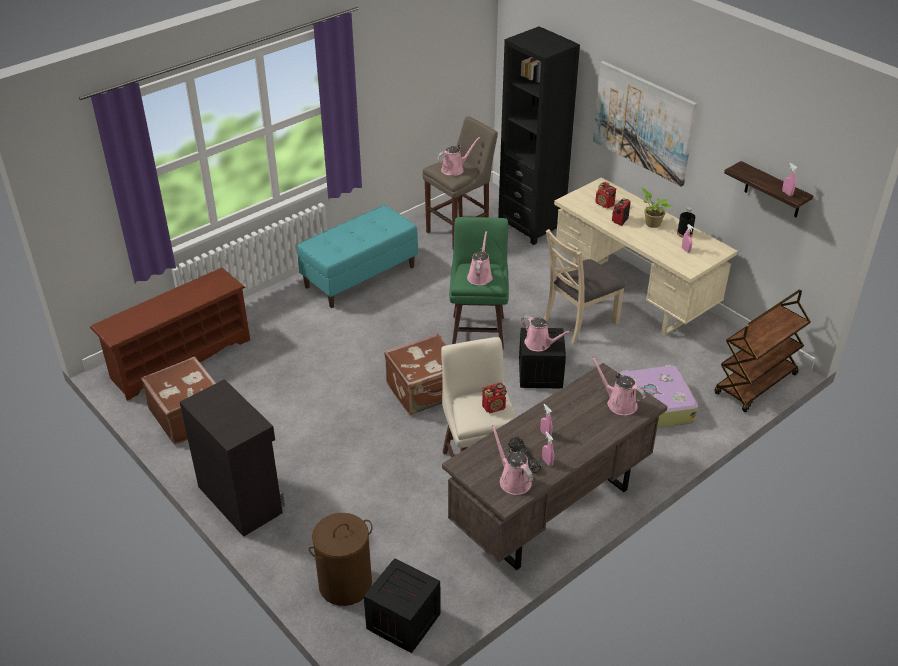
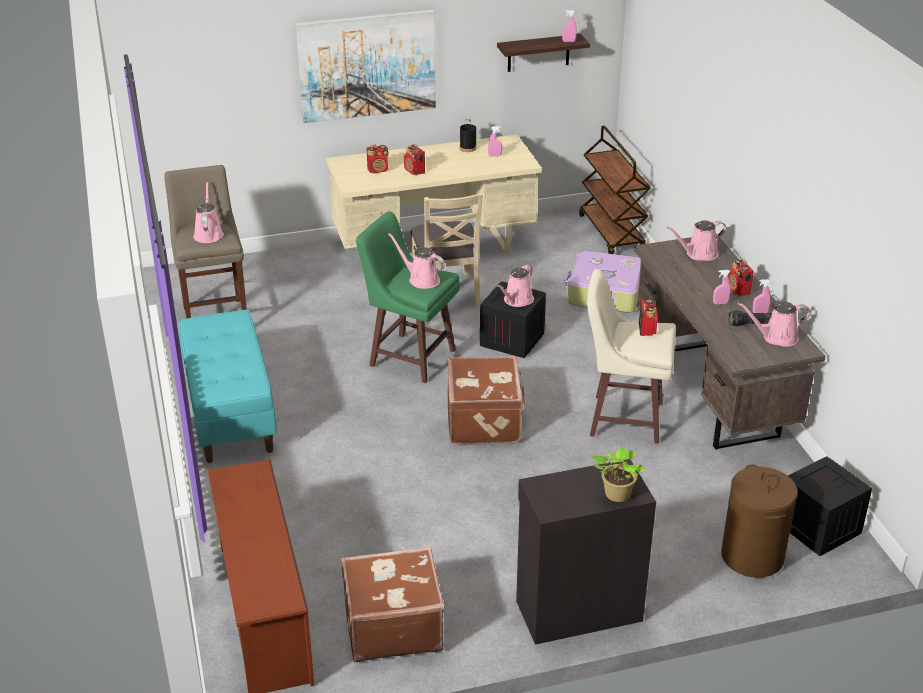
camera: 65 degrees left, 5 degrees down
(531, 225) = (255, 269): black bookcase -> none
(540, 344) = (517, 301): pink watering can -> pink watering can turned 150 degrees clockwise
(576, 440) = (738, 290): none -> radio
(651, 223) = (435, 158): potted plant -> potted plant (615, 495)

